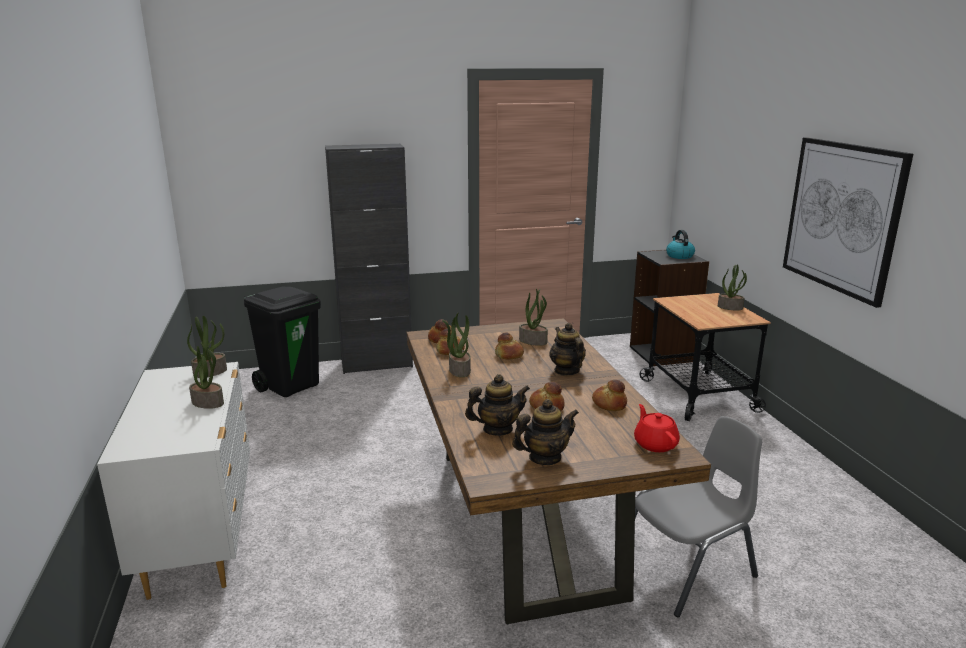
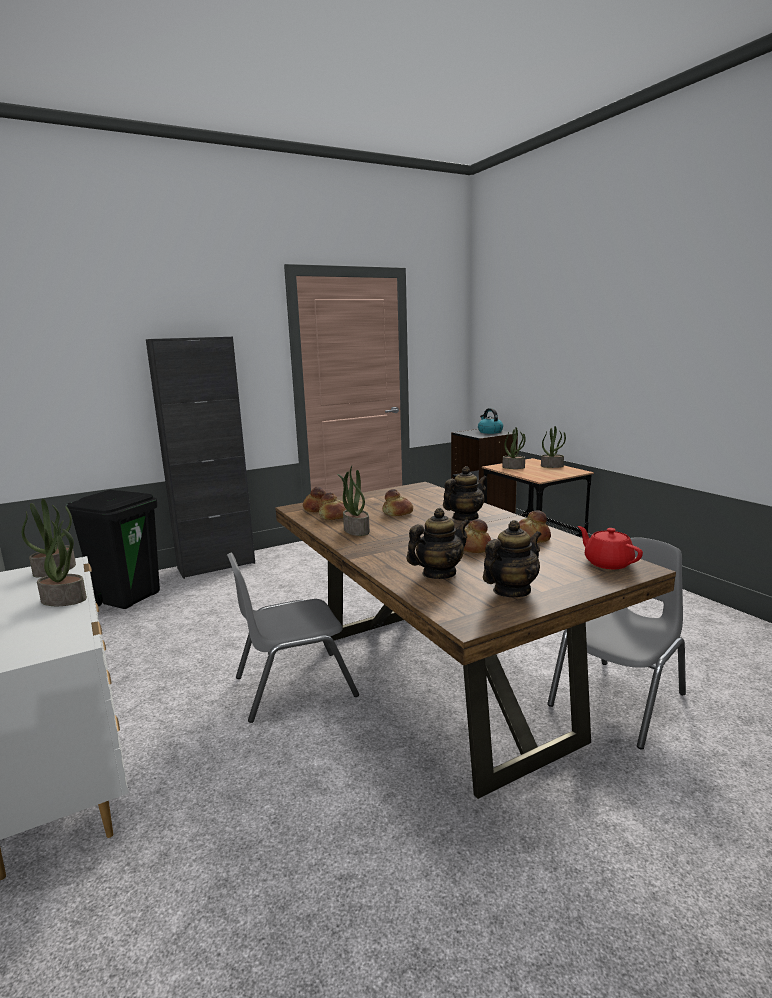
camera: 15 degrees left, 5 degrees down
(399, 496) = (294, 686): none -> grey chair
(533, 341) = (412, 500): potted plant -> potted plant (514, 467)
(566, 371) = (465, 518): teapot -> teapot turned 90 degrees clockwise
(842, 217) = (657, 364): picture -> none

